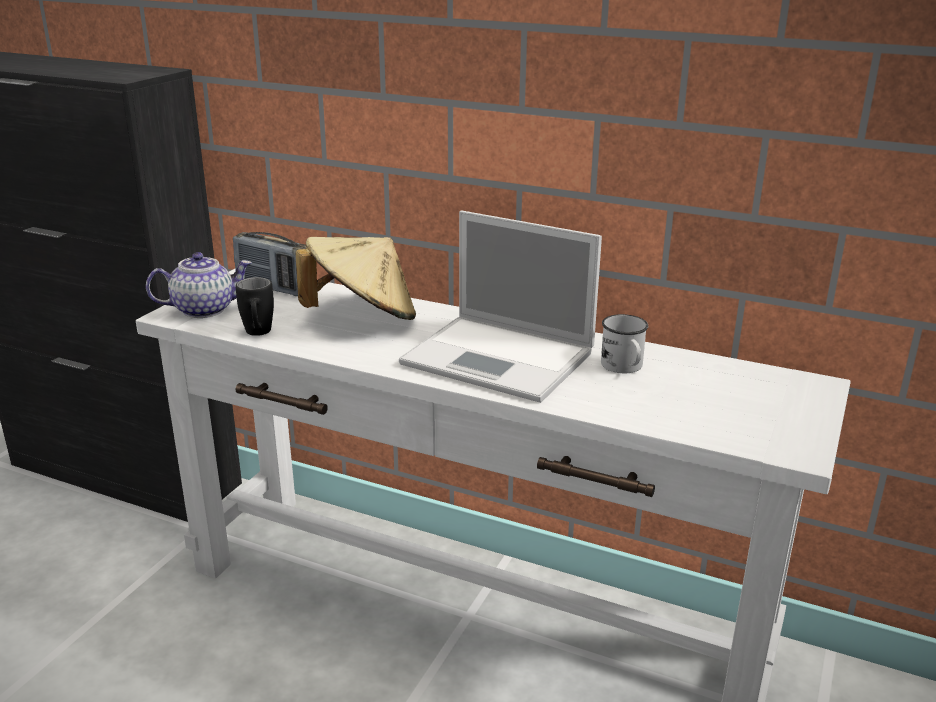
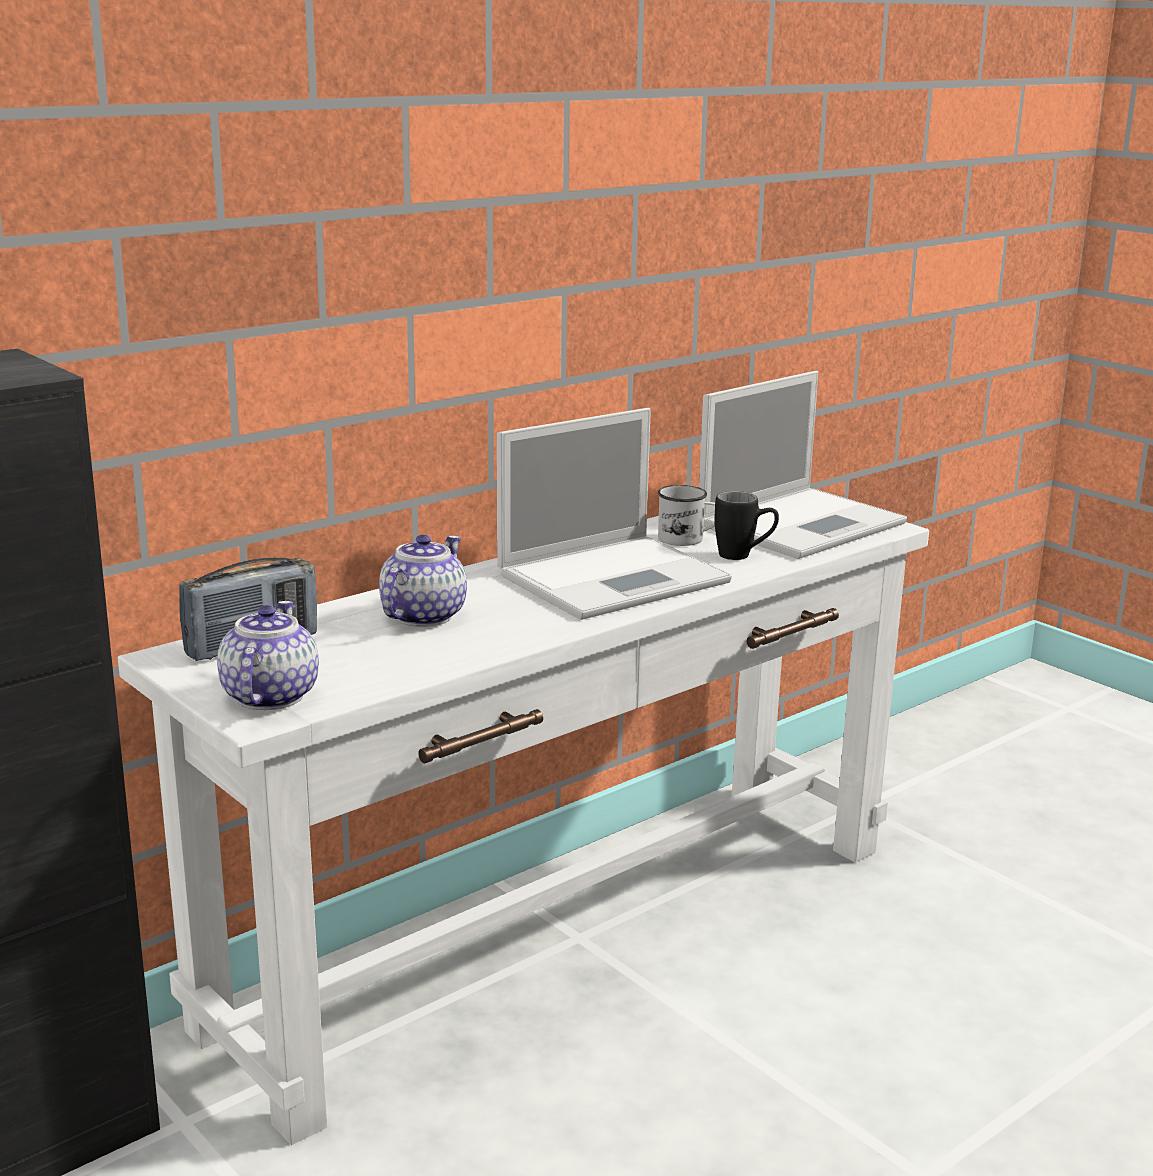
camera: 65 degrees left, 5 degrees down
(258, 334) = (403, 675): black mug -> black mug (744, 556)
(362, 317) = (423, 615): beige hat -> teapot
(741, 408) = (803, 523): none -> laptop

